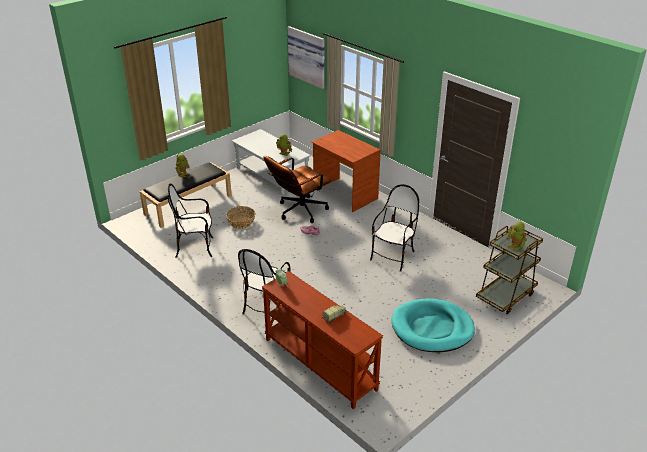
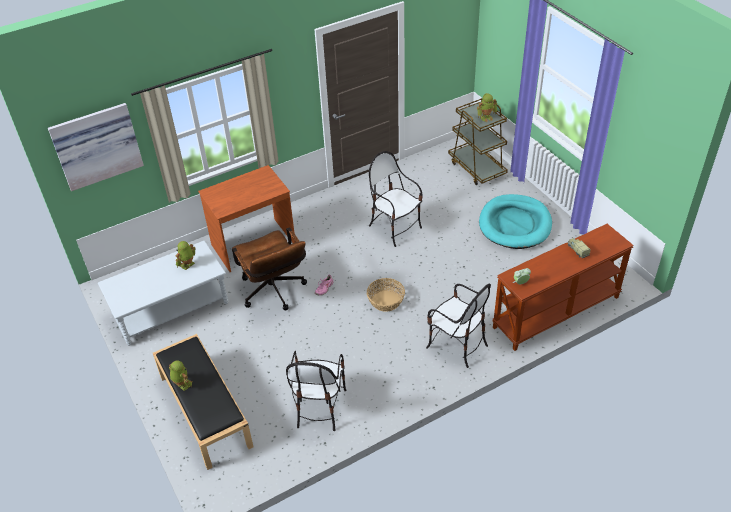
camera: 75 degrees left, 10 degrees up
(241, 222) = (276, 353): basket -> basket (385, 301)

